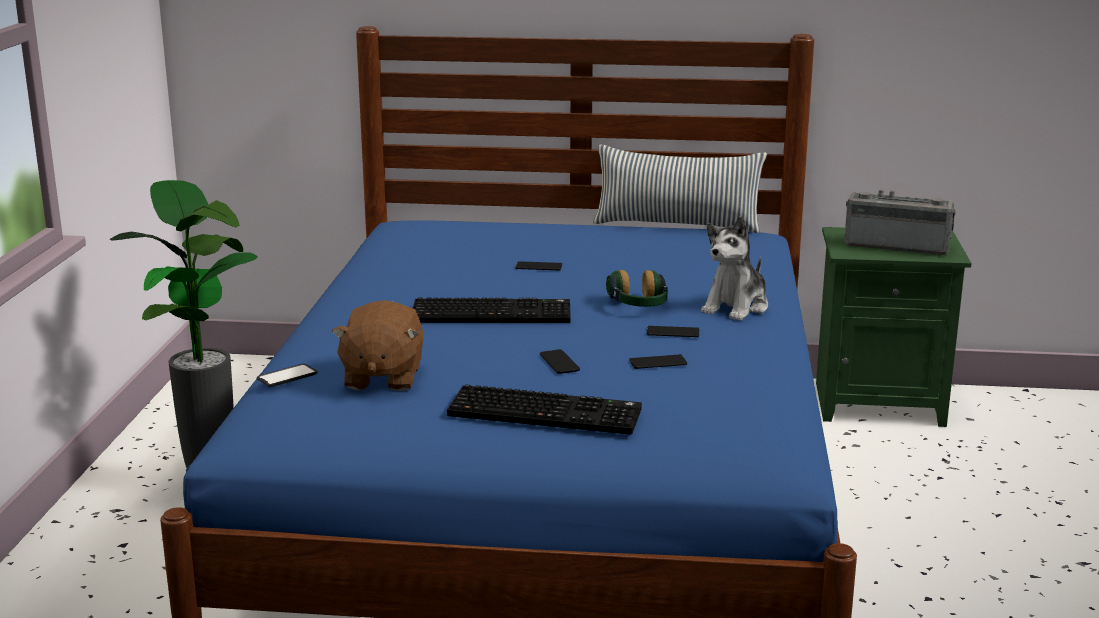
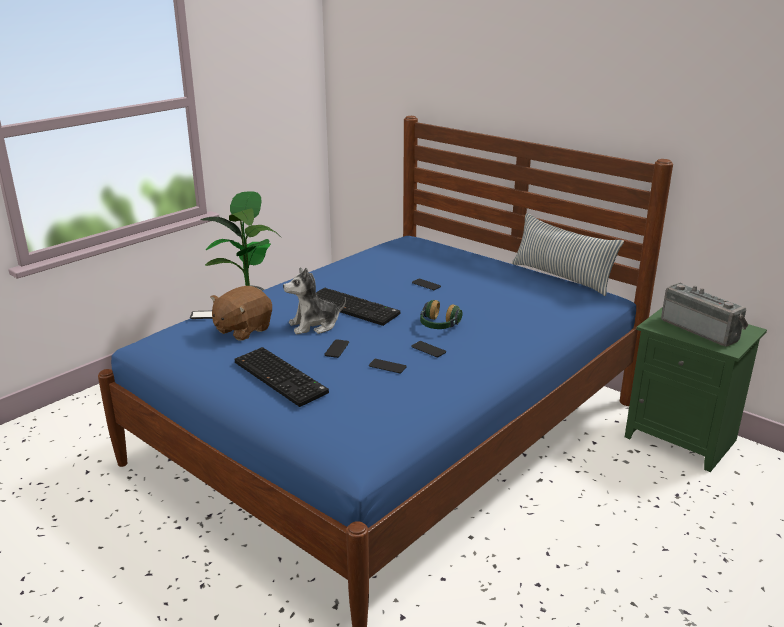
camera: 35 degrees right, 5 degrees up
(736, 307) = (497, 344): plush toy -> plush toy (314, 325)

